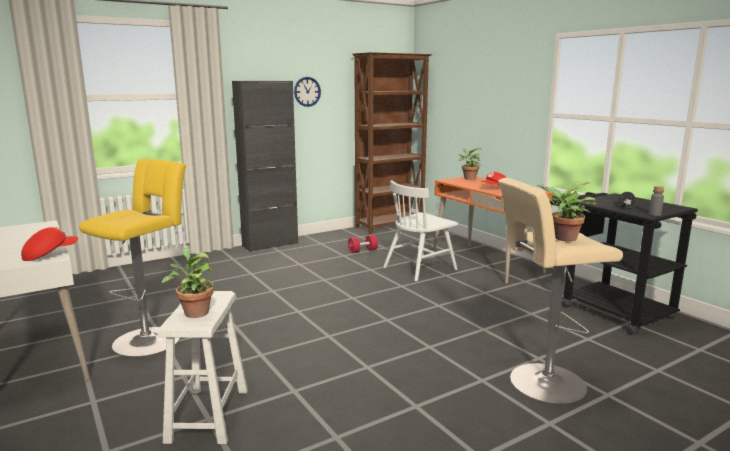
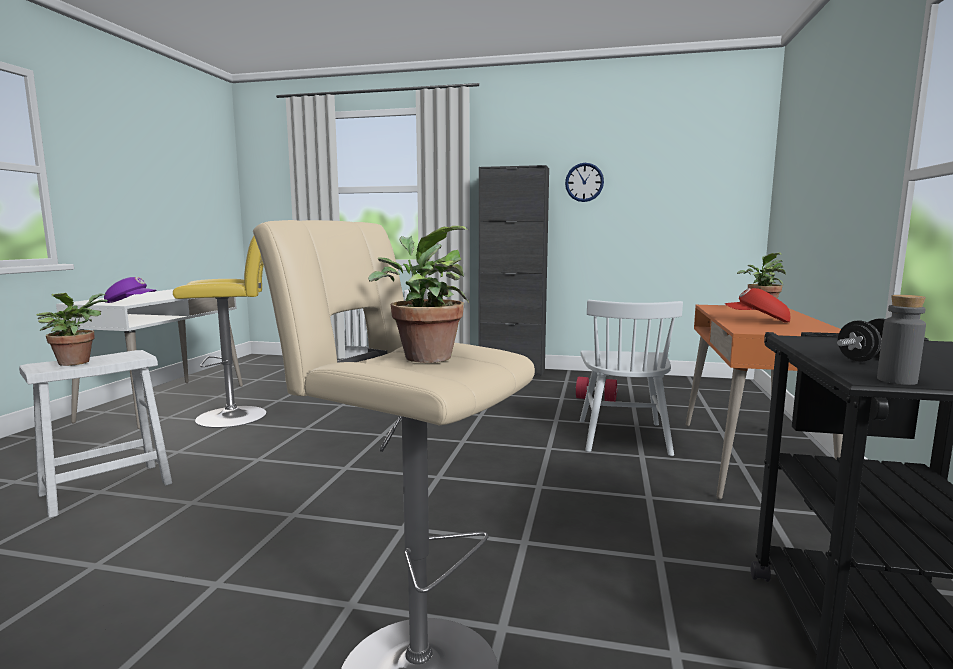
camera: 45 degrees right, 5 degrees down
(50, 255) = (131, 302): red cap -> purple cap
(390, 226) = (700, 383): brown bookcase -> none
(420, 268) = (623, 437): white chair -> white chair turned 90 degrees counterclockwise

